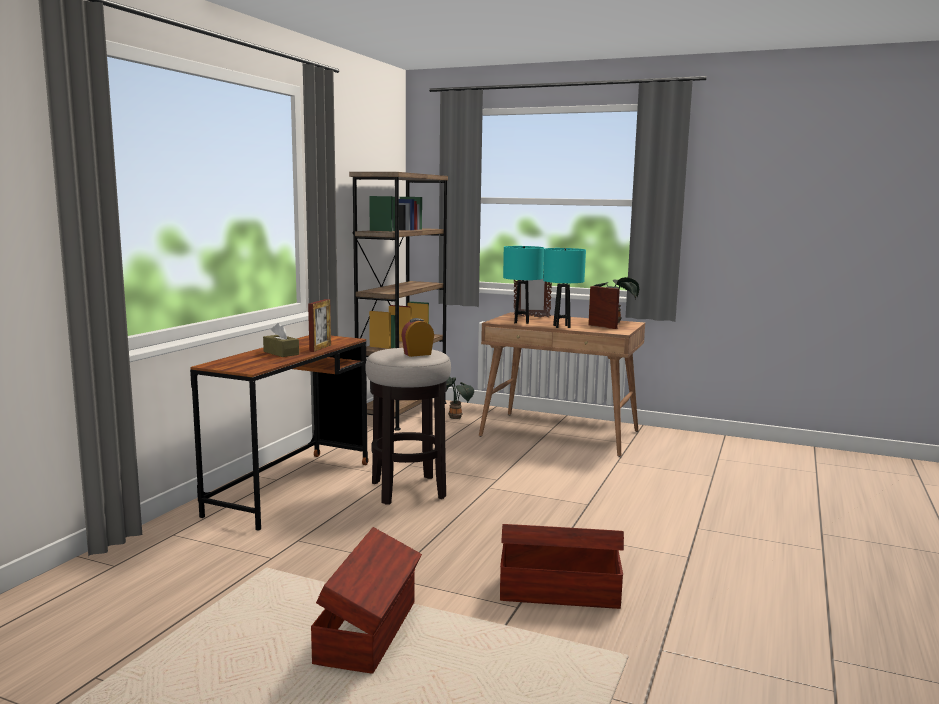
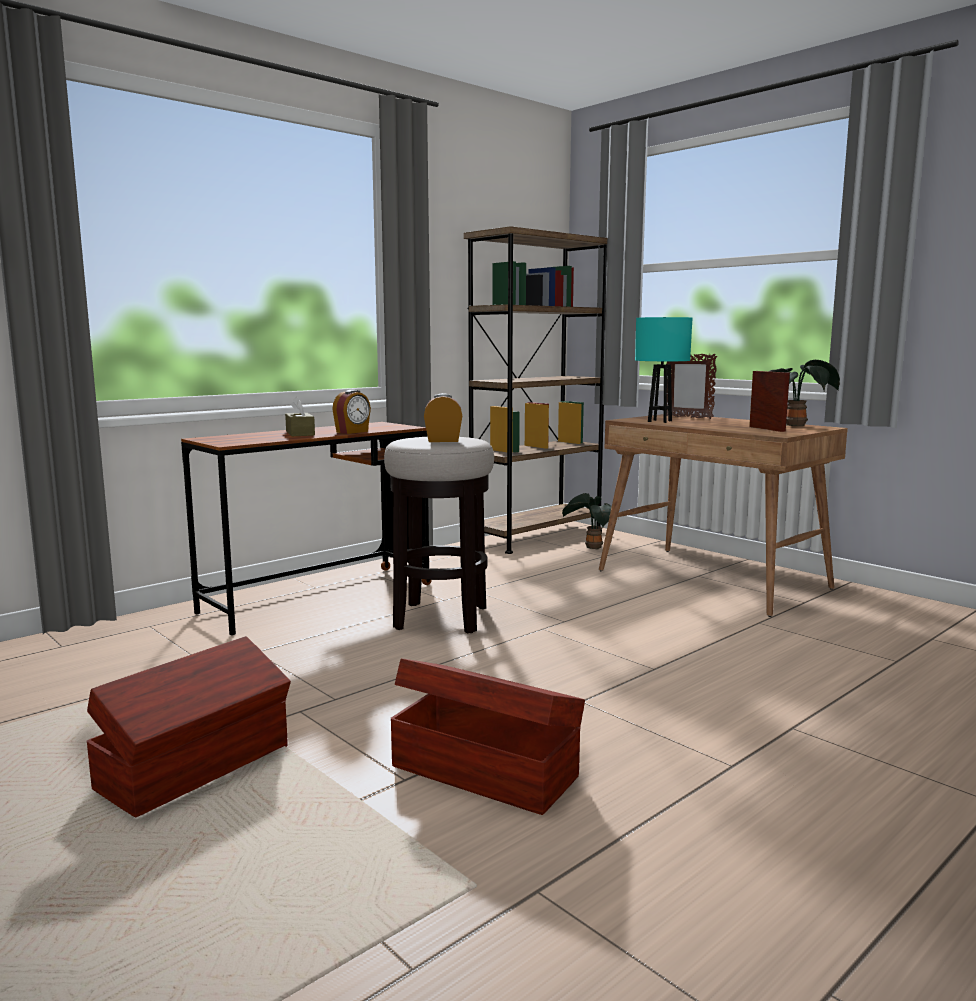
camera: 25 degrees right, 0 degrees up
(320, 348) = (352, 432): picture frame -> alarm clock
(561, 326) = (705, 426): turquoise table lamp -> none

